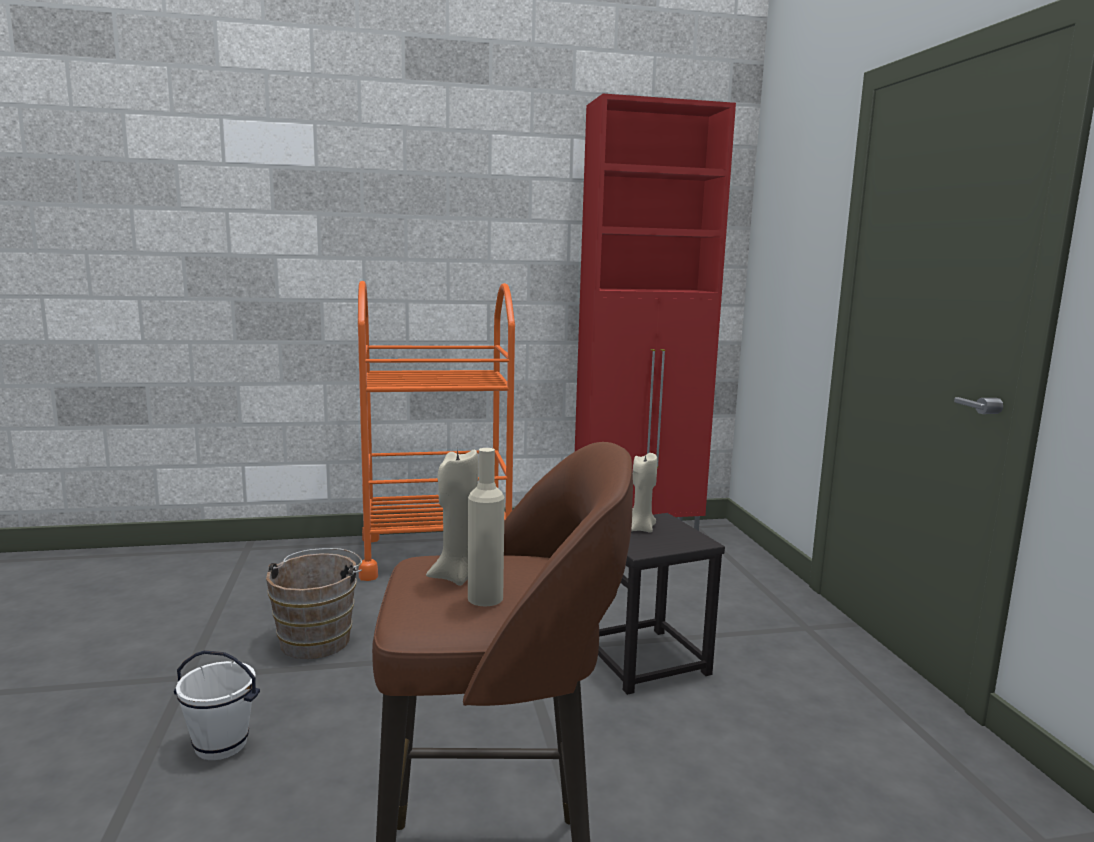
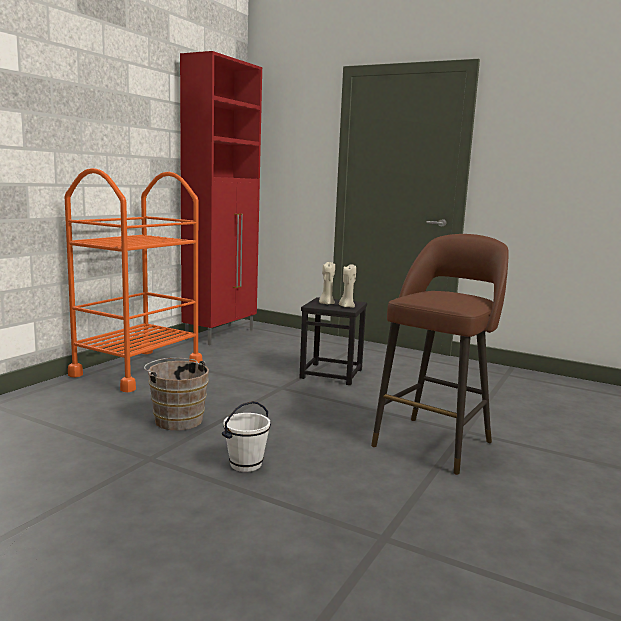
camera: 50 degrees left, 0 degrees up
(457, 576) = (435, 297): beige candle -> beige candle (347, 306)
(485, 598) = (461, 298): beige bottle -> none

